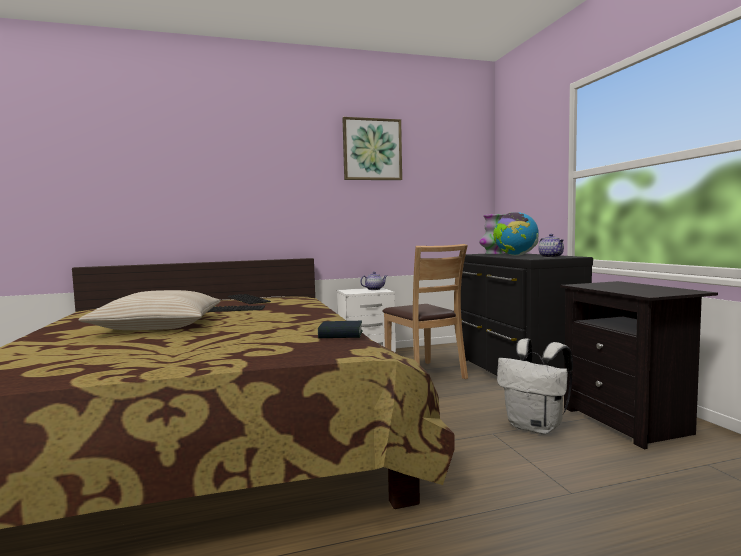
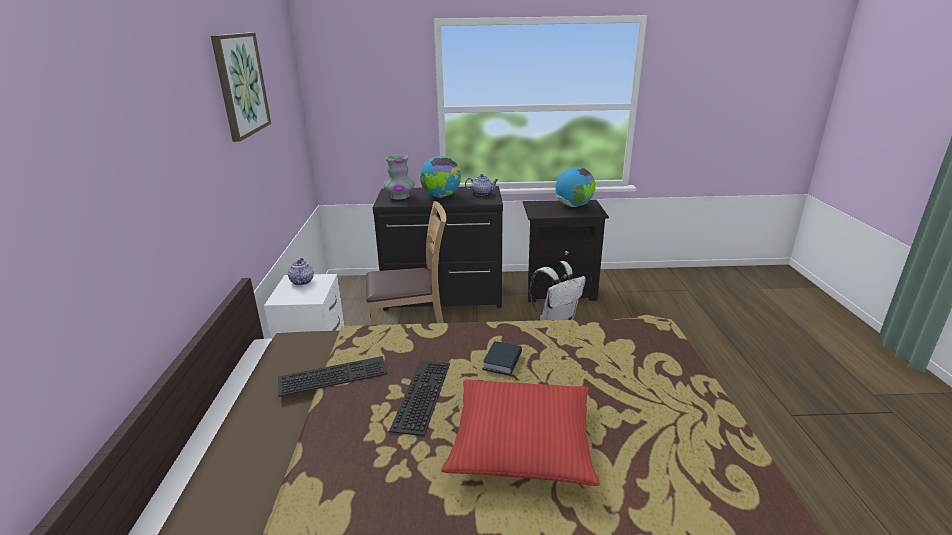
camera: 75 degrees left, 20 degrees up
(159, 325) = (521, 442): beige pillow -> red pillow
(341, 335) = (610, 328): book -> book (502, 362)
(652, 289) = (573, 206): none -> globe

